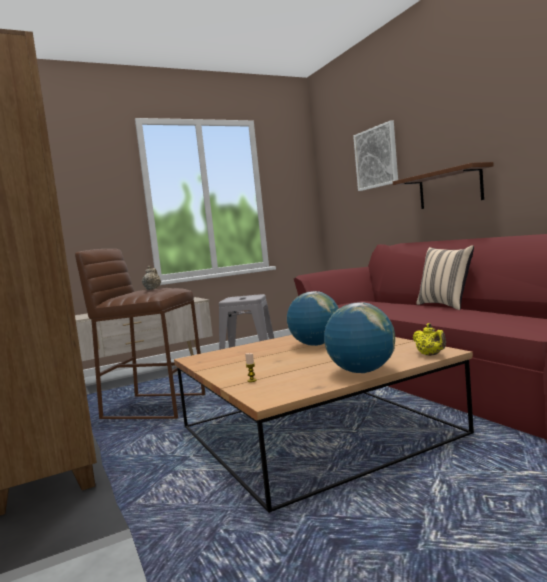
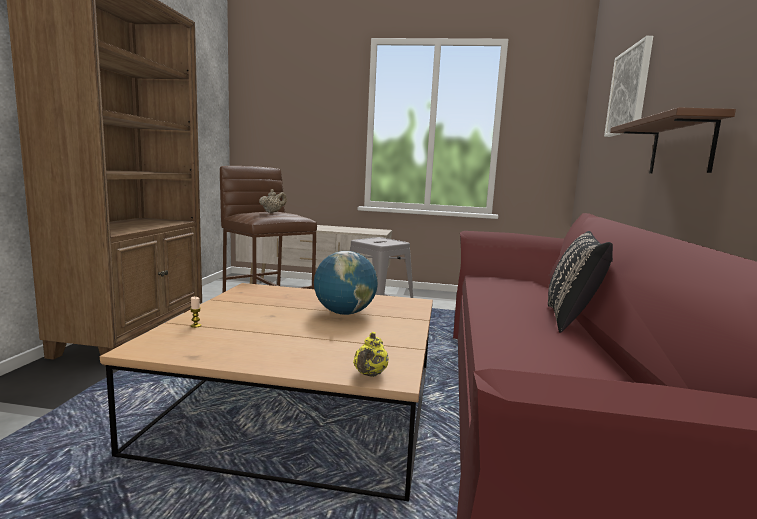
camera: 35 degrees right, 5 degrees up
(362, 372) = (264, 360): globe -> none
(446, 305) = (572, 320): beige pillow -> black pillow

